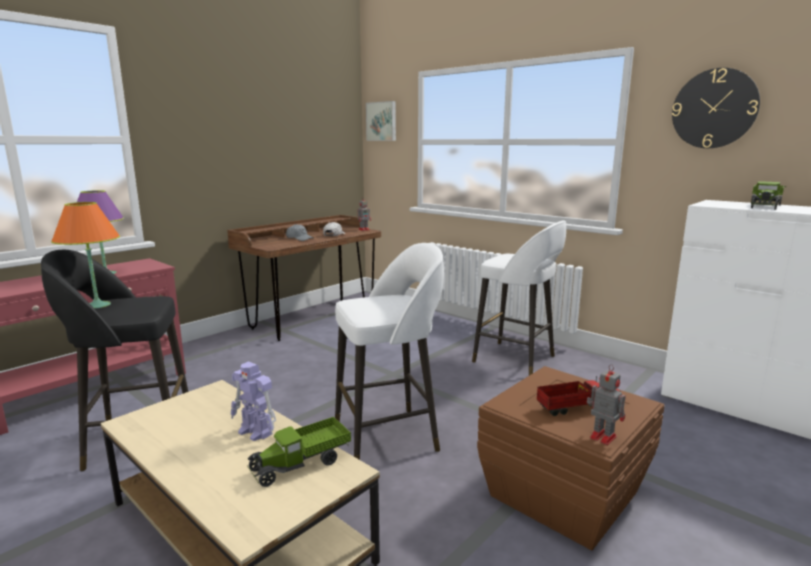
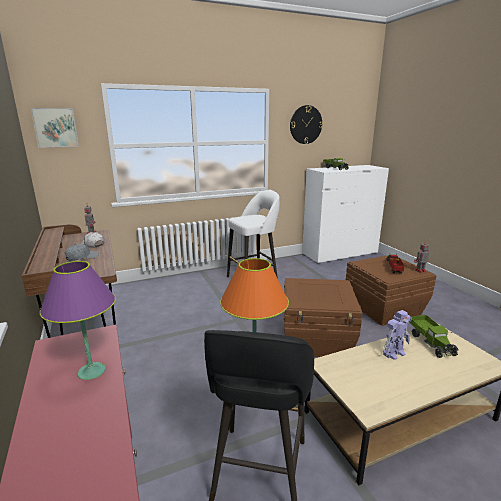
camera: 65 degrees left, 5 degrees up
(388, 436) = (317, 340): white stool -> brown storage box

